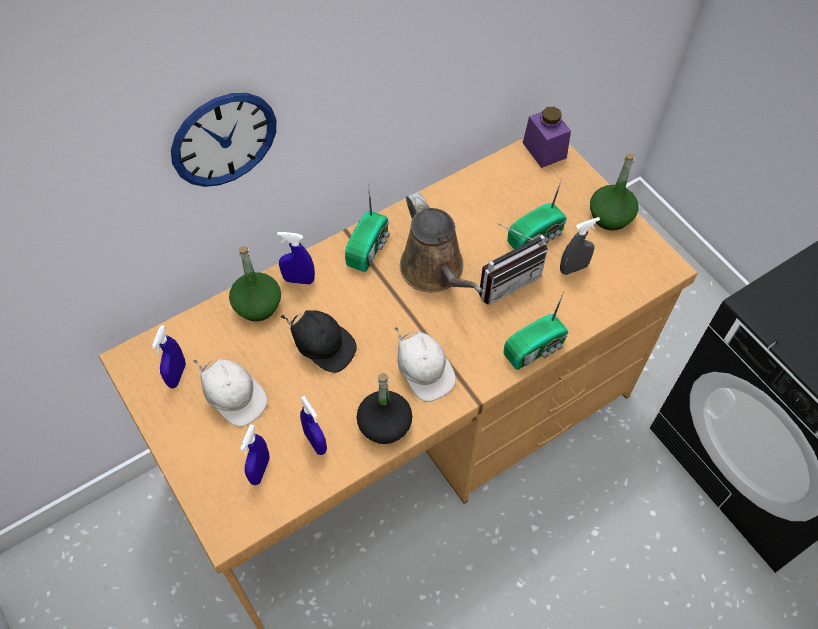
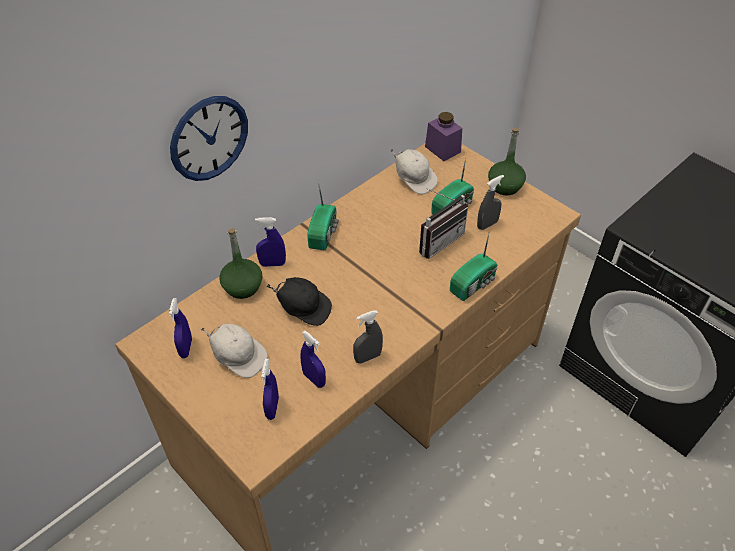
camera: 10 degrees left, 10 degrees down
(384, 425) = (368, 357): black bottle -> grey spray bottle
(424, 372) = (390, 314): white cap -> white cap (414, 179)
(435, 271) = (380, 242): brown watering can -> none

